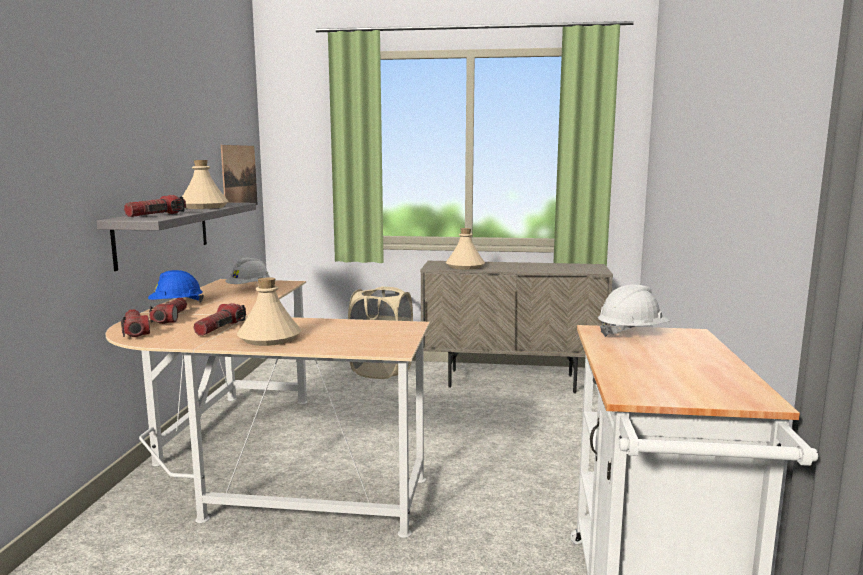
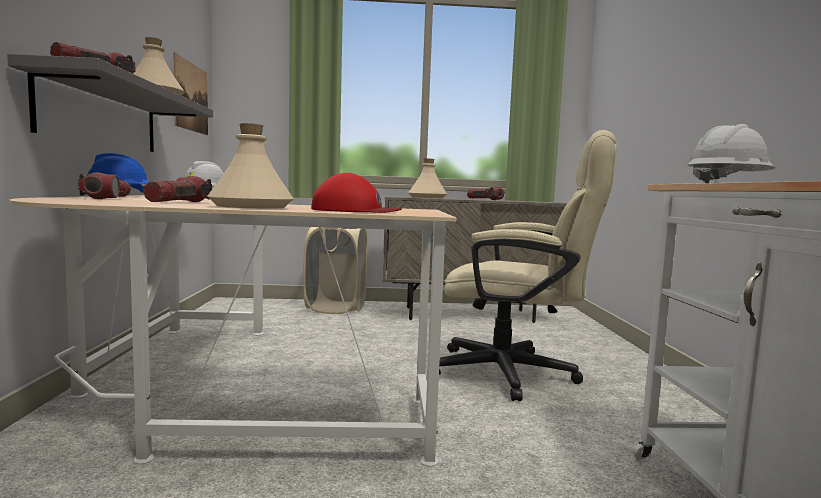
camera: 10 degrees left, 5 degrees down
(135, 331) = (55, 199): flashlight -> flashlight (484, 199)
(343, 344) = (354, 211): none -> red cap
(521, 455) = (517, 374): none -> beige office chair

